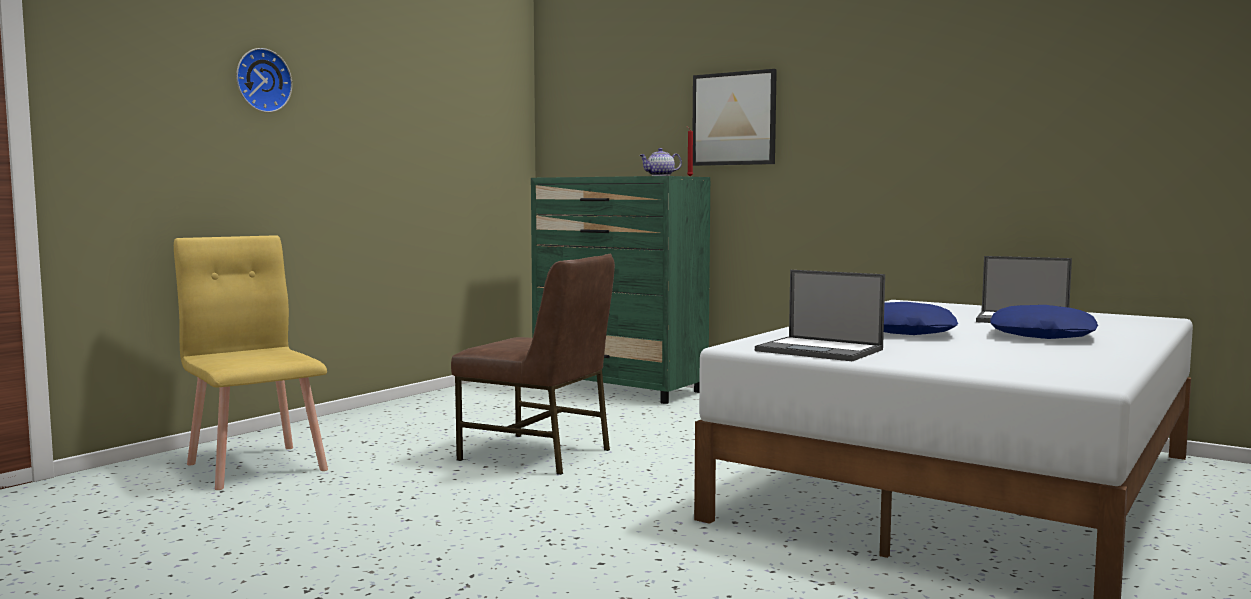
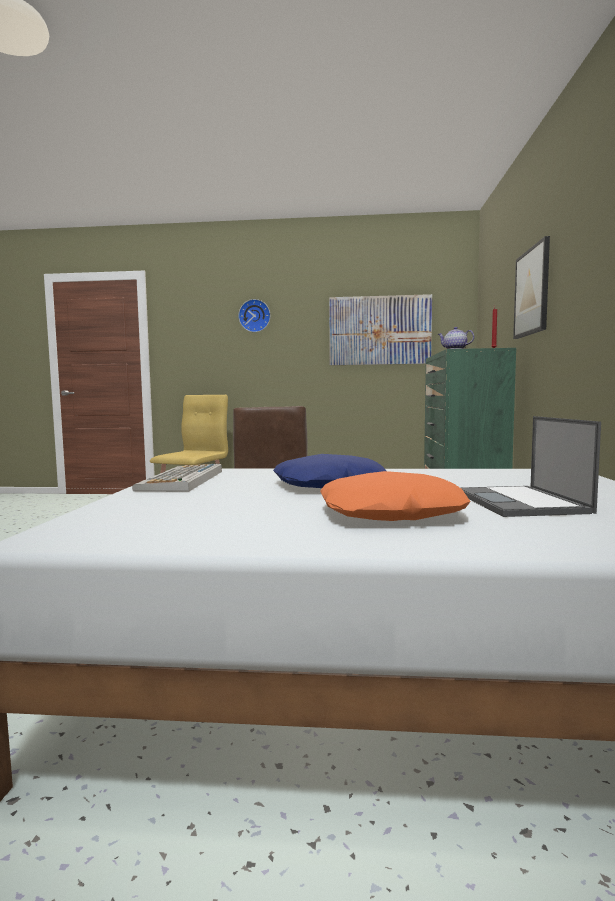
camera: 60 degrees right, 0 degrees up
(439, 127) = (379, 330): none -> picture
(821, 350) = (182, 480): laptop -> keyboard
(1043, 335) = (391, 513): blue pillow -> orange pillow

